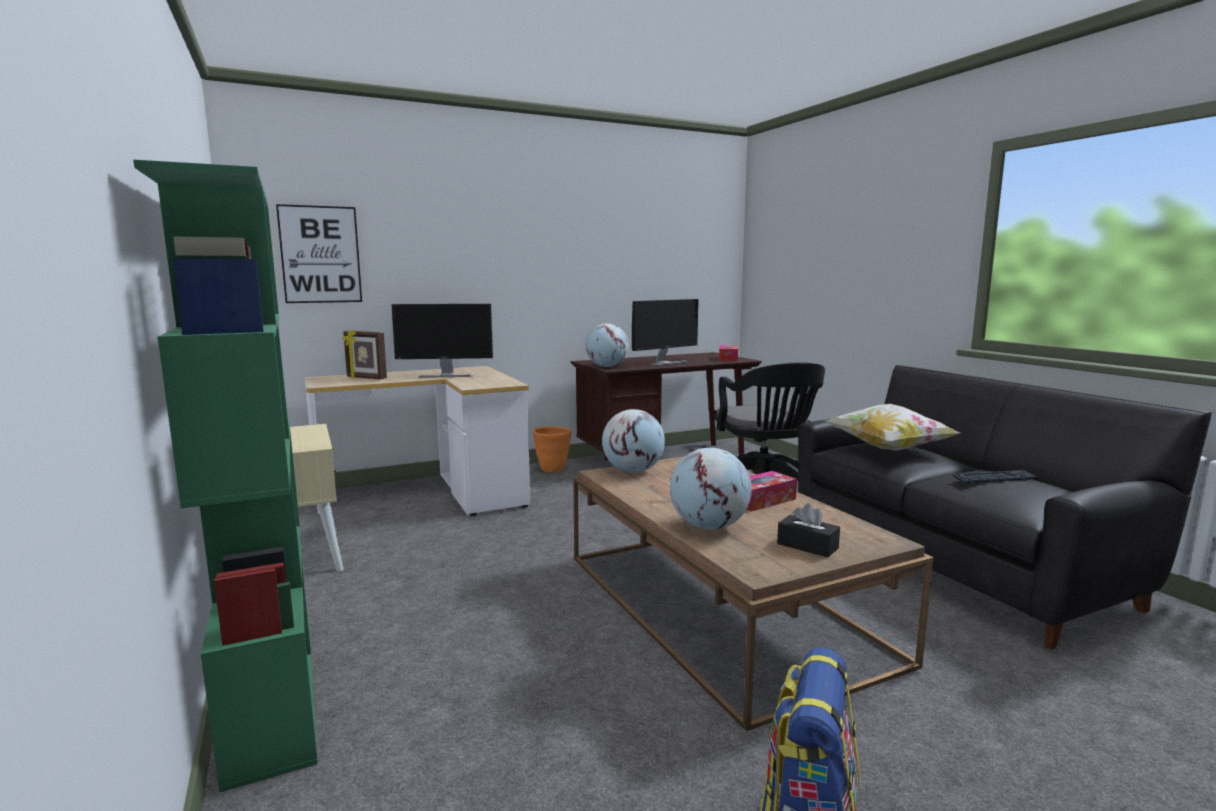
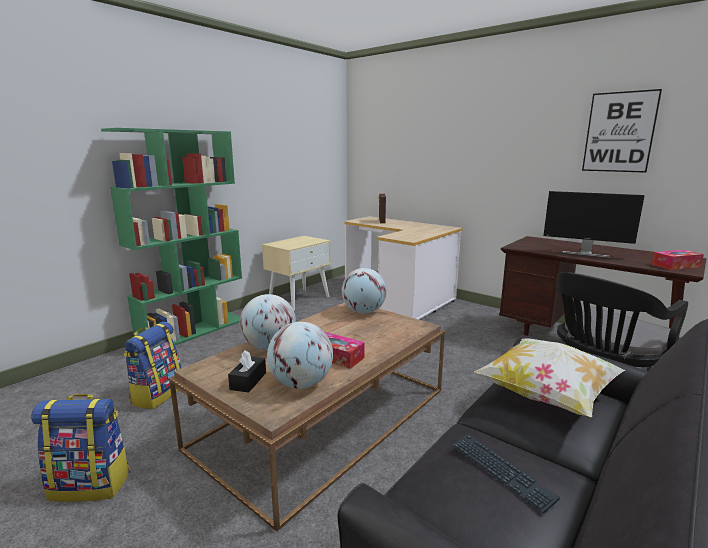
camera: 65 degrees right, 5 degrees up
(320, 254) = (382, 148): picture -> picture (619, 132)
(445, 375) = (413, 228): monitor -> none
(537, 754) = (157, 394): none -> backpack
(552, 469) = (487, 314): orange planter -> none
(607, 366) = (523, 245): globe -> globe (301, 384)

